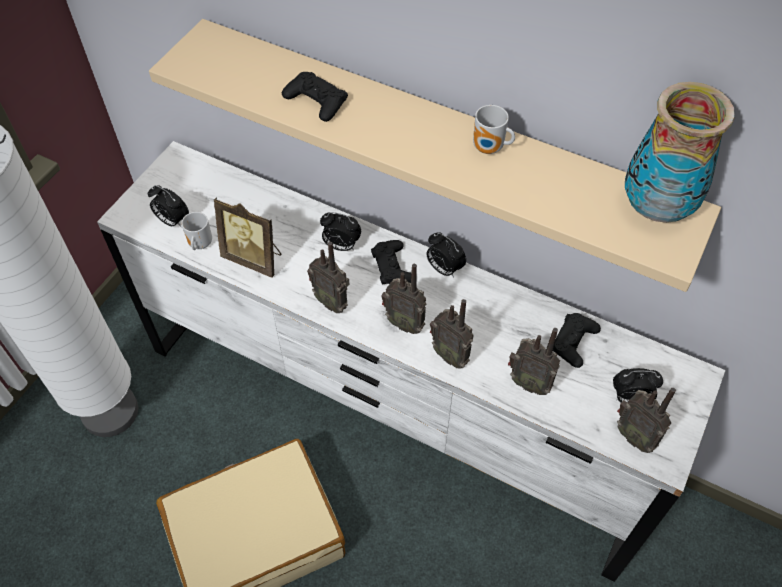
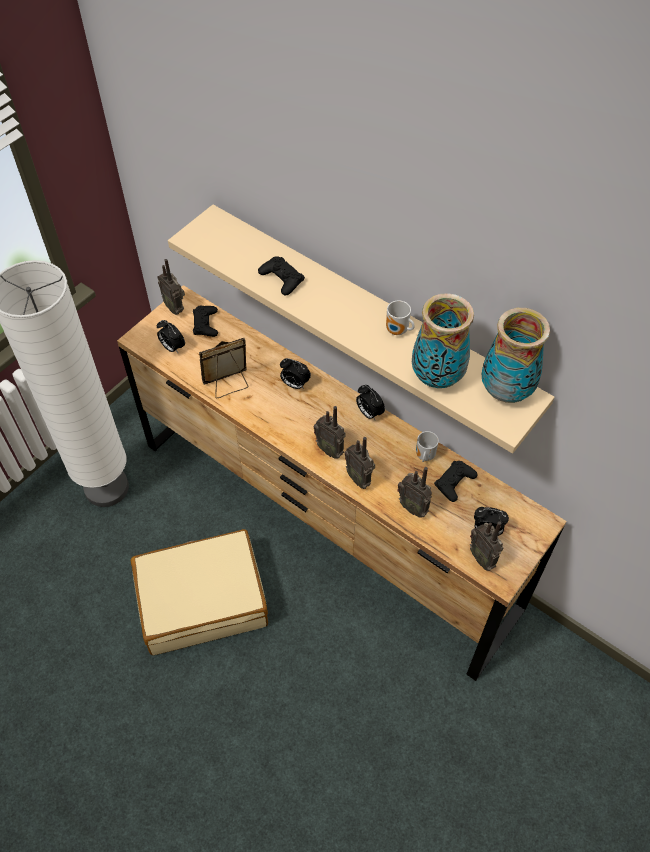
camera: 10 degrees right, 0 degrees up
(199, 244) = (189, 368): mug -> mug (424, 456)
(254, 258) = (228, 385): picture frame -> picture frame turned 120 degrees clockwise
(332, 301) = (279, 425): radio -> radio (175, 308)
(391, 414) = (325, 524): white dresser -> brown dresser
(392, 266) = (330, 406): black game controller -> black game controller (205, 324)
(558, 203) = (436, 377): none -> vase

